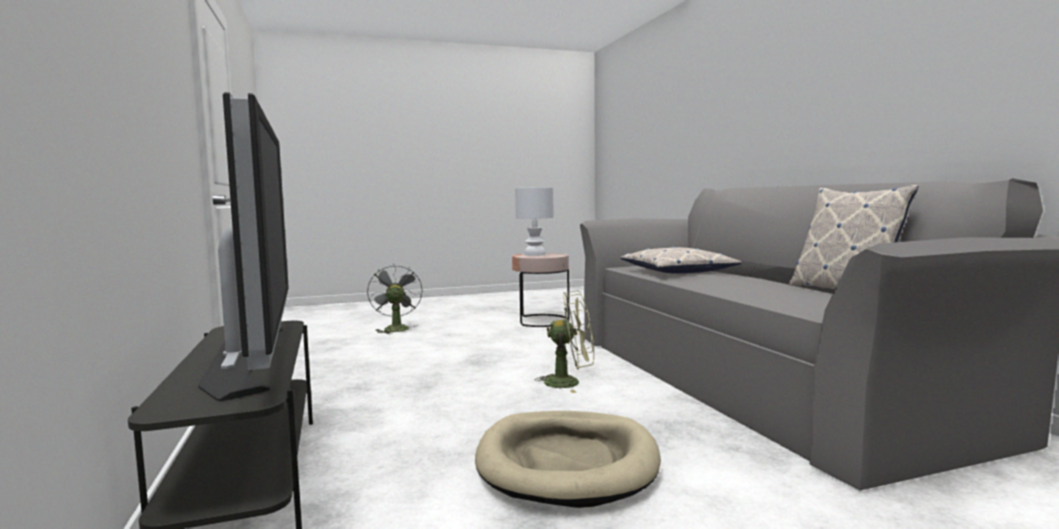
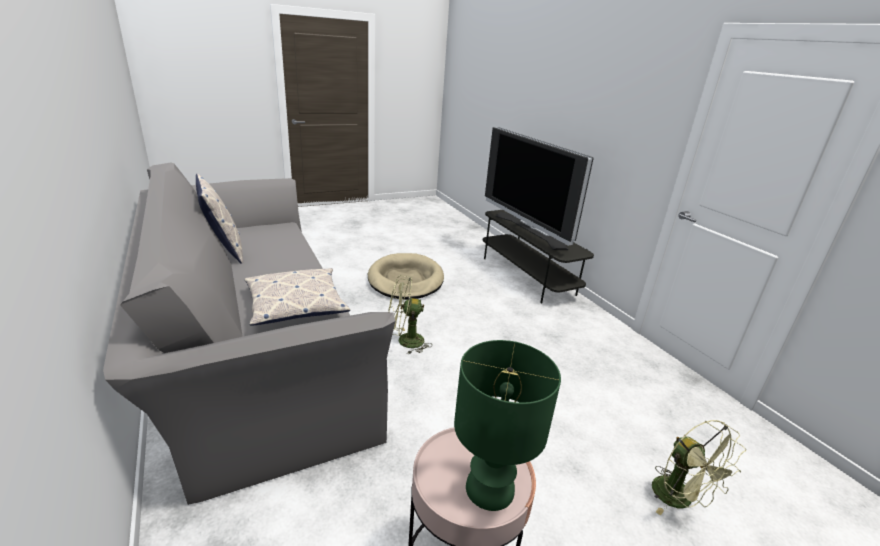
camera: 170 degrees right, 20 degrees up
(395, 328) = (679, 499): grey fan -> green fan
(535, 254) = (490, 490): white table lamp -> green table lamp

